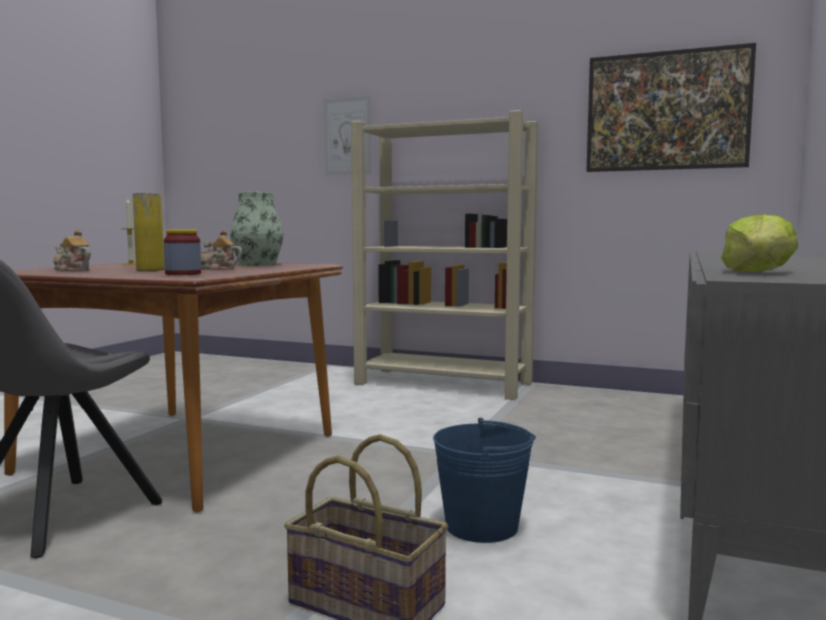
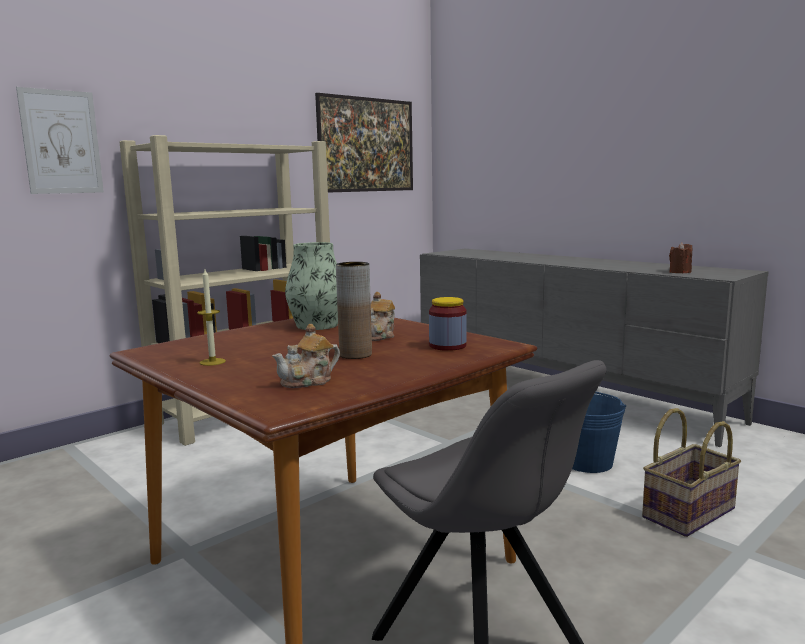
camera: 65 degrees left, 5 degrees up
(150, 269) = (355, 355): yellow vase -> brown vase
(758, 272) = (680, 272): lettuce -> brown candle

